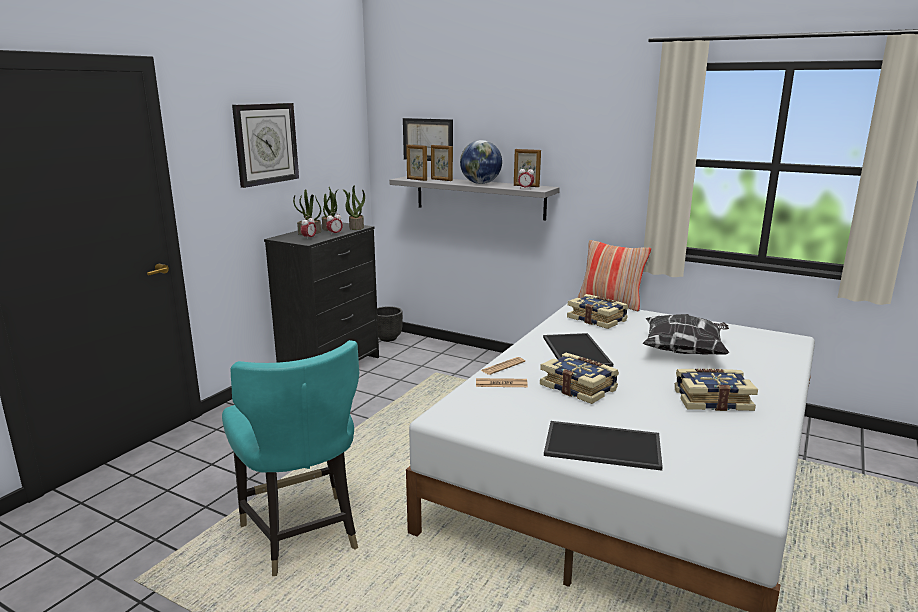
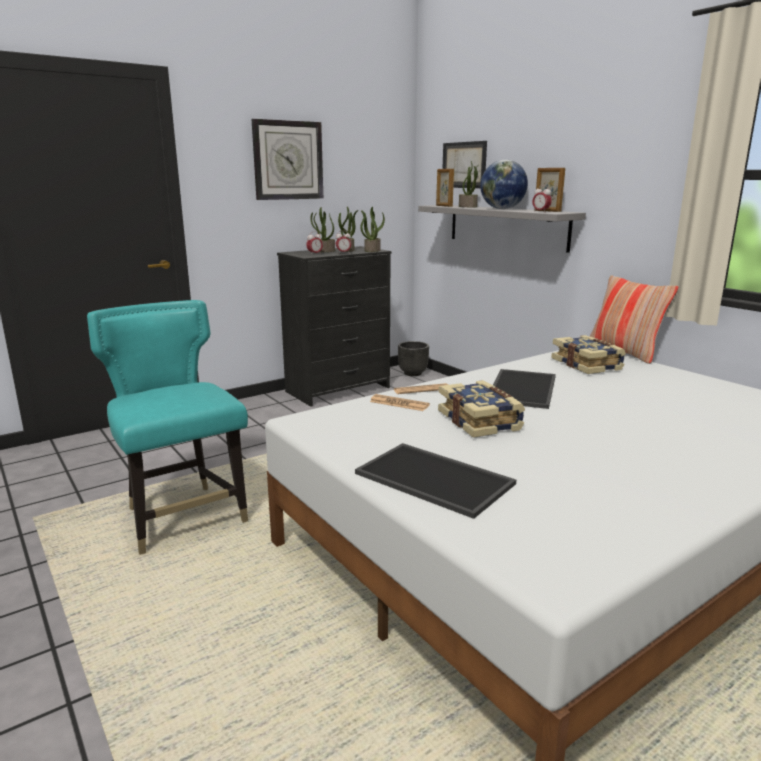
camera: 25 degrees right, 0 degrees up
(302, 534) = (183, 518): turquoise chair -> turquoise chair turned 150 degrees clockwise
(441, 180) = (468, 206): picture frame -> potted plant
(684, 351) = (663, 409): pillow -> none
(712, 400) = (638, 462): book -> none

